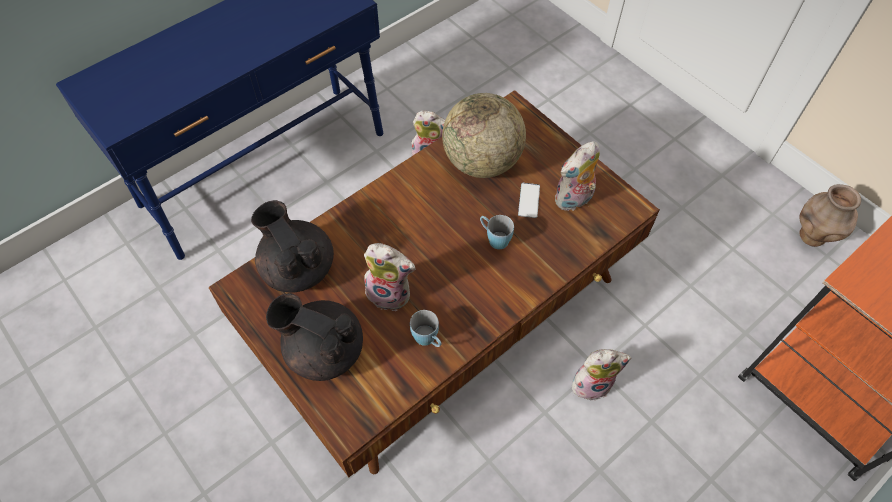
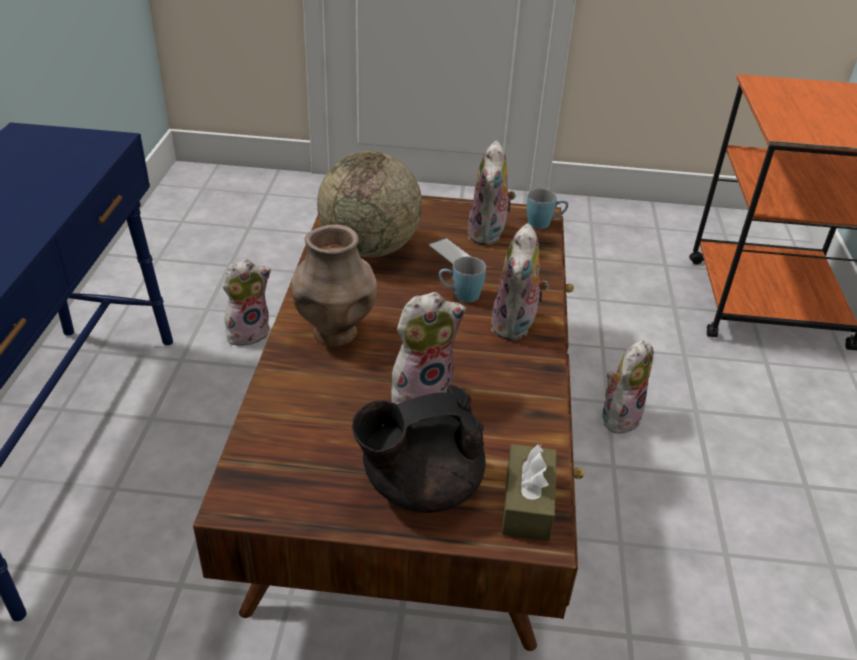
camera: 45 degrees left, 20 degrees down
(297, 268) = (289, 435): black teapot -> none
(362, 406) = (527, 504): none -> brown tissue box
(428, 340) = (510, 405): blue mug -> blue mug (544, 223)
(500, 287) = (516, 326): none -> plush toy
(812, 236) = (633, 222): brown vase -> brown vase (335, 334)

